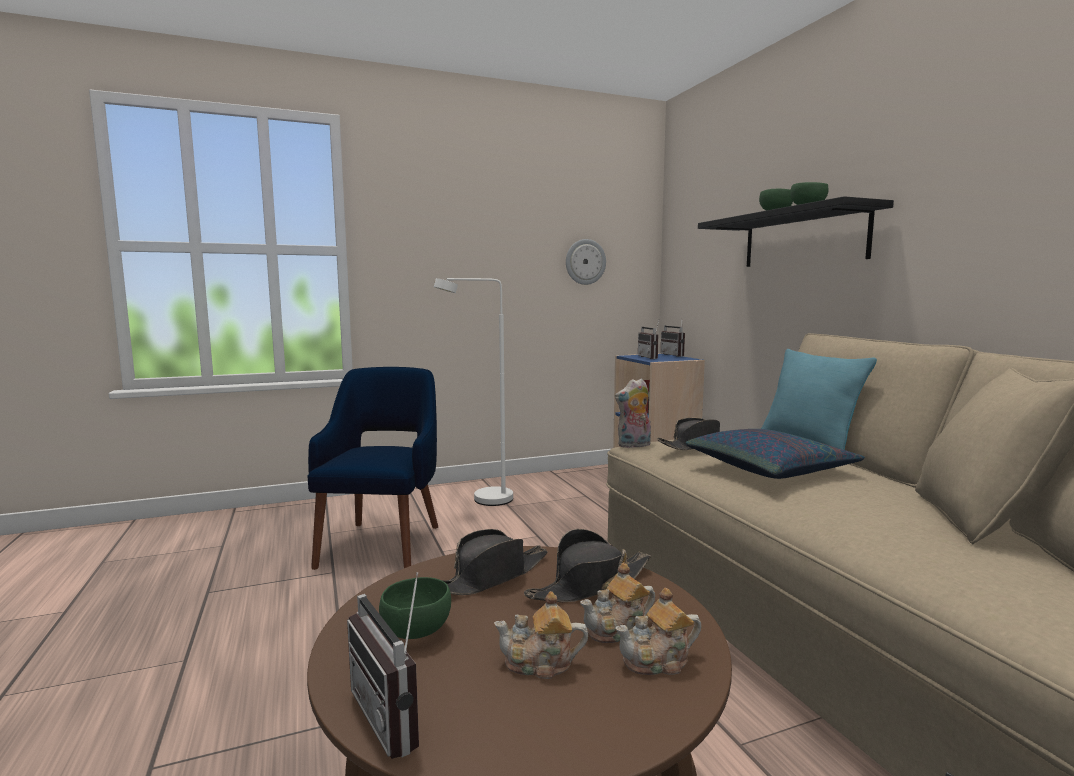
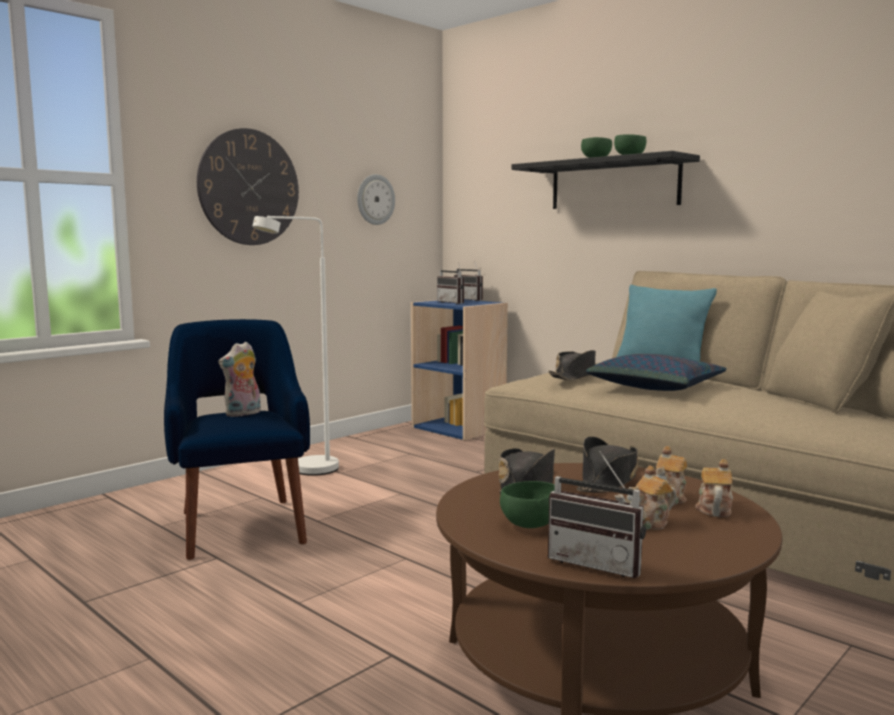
camera: 25 degrees left, 0 degrees up
(458, 254) = (249, 187): none -> wall clock
(634, 445) = (512, 383): plush toy -> plush toy (243, 414)
(658, 661) = (714, 509): teapot -> teapot turned 150 degrees clockwise

